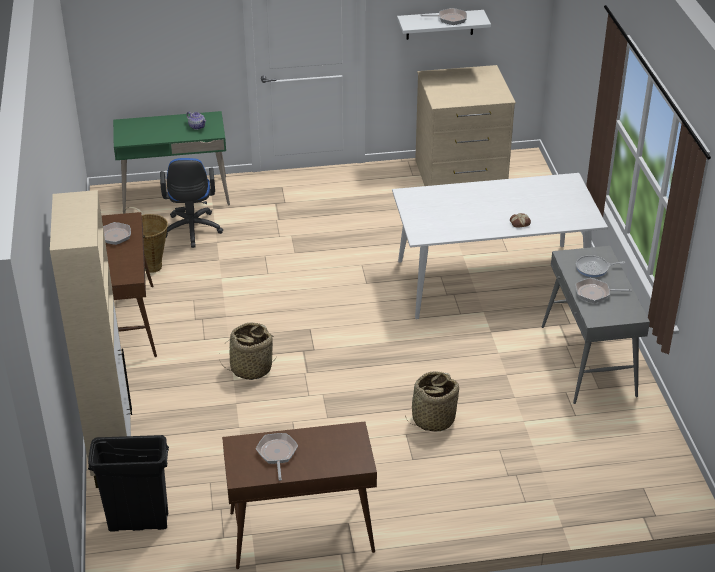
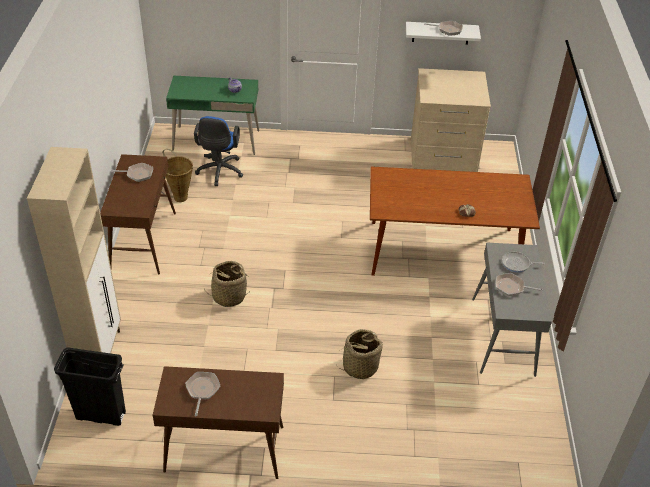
camera: 10 degrees right, 5 degrees up
(491, 281) = (442, 252): white dining table -> brown dining table

